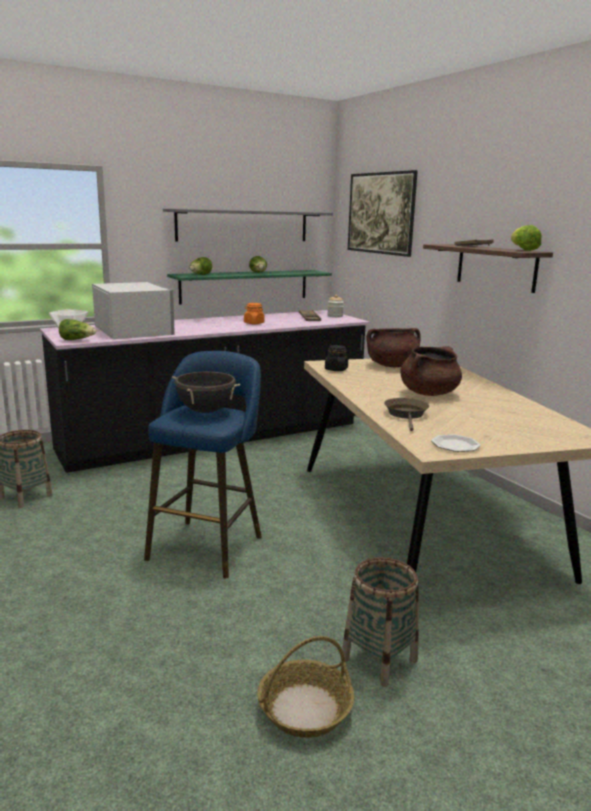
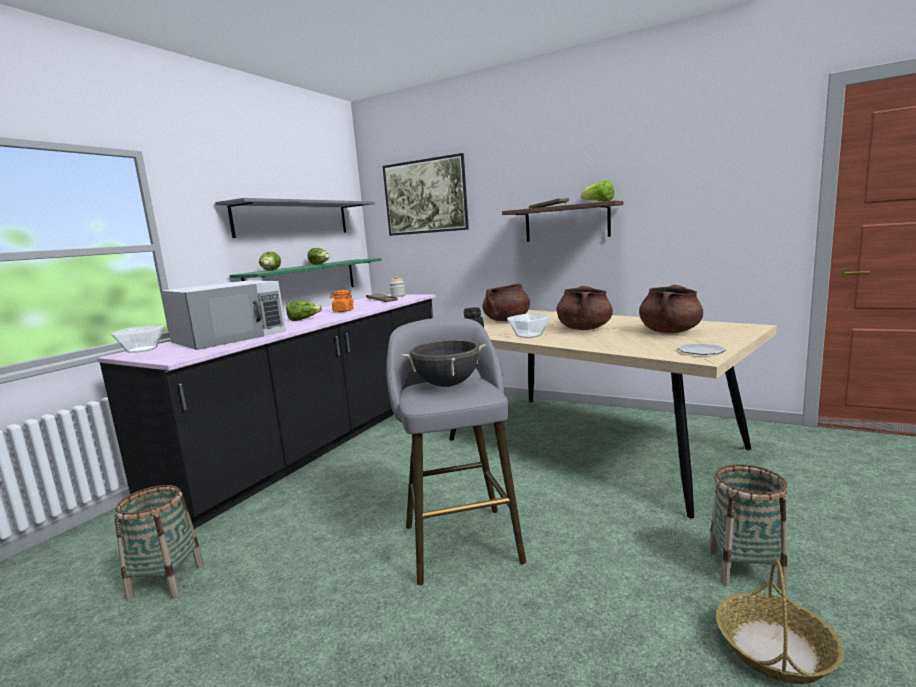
camera: 30 degrees left, 5 degrees down
(77, 340) = (184, 355): lettuce -> lettuce (303, 319)
(133, 330) = (230, 336): white microwave -> white microwave turned 105 degrees clockwise
(208, 544) = (459, 539): blue stool -> grey stool
(364, 386) = (528, 335): none -> bowl
(406, 415) = (612, 343): brown frying pan -> none
(493, 419) = (670, 332): none -> brown cooking pot

